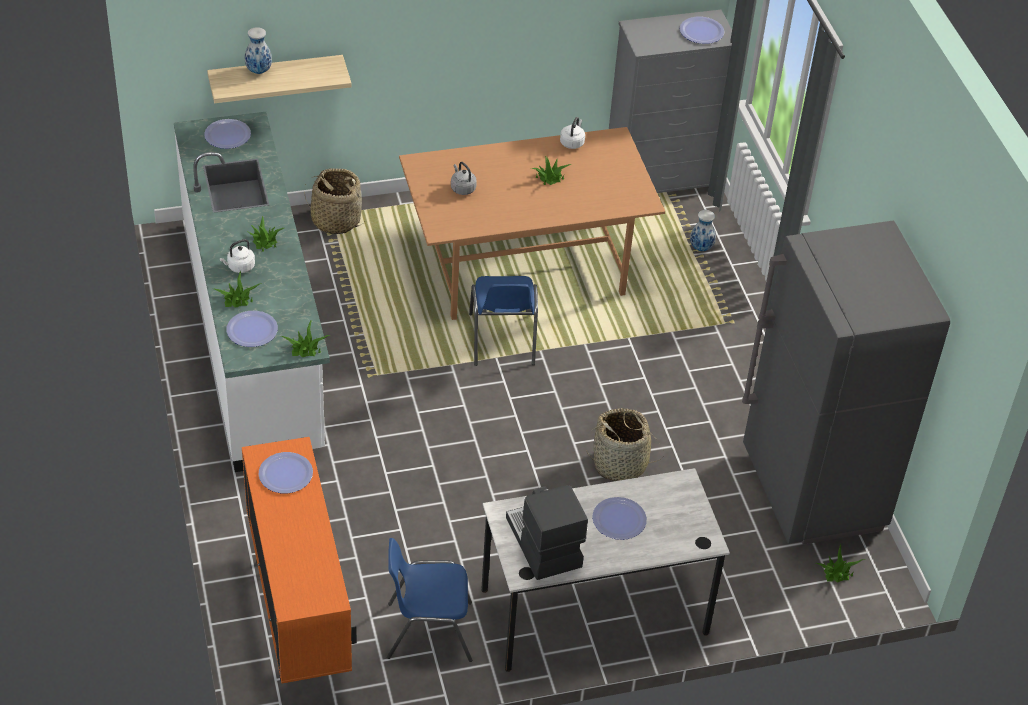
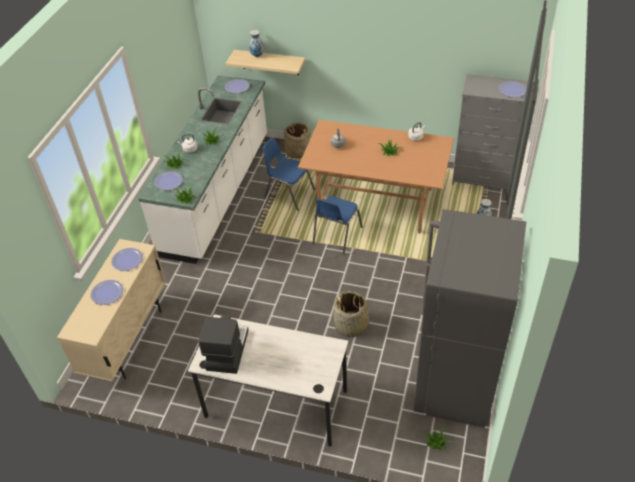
camera: 35 degrees right, 0 degrees up
(298, 614) = (128, 340): orange cabinet -> beige cabinet
(428, 630) = (182, 376): blue chair -> blue chair (288, 193)
(619, 519) = (280, 354): plate -> plate (107, 293)

